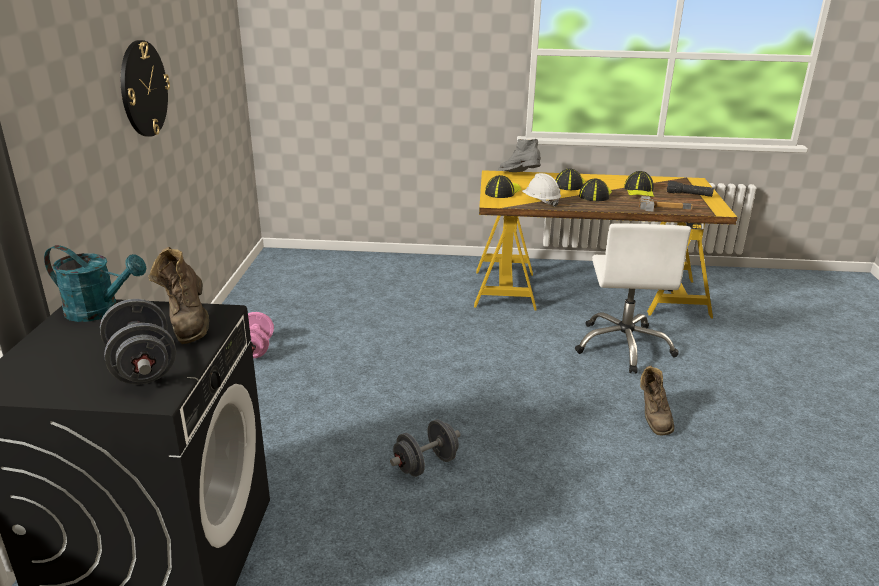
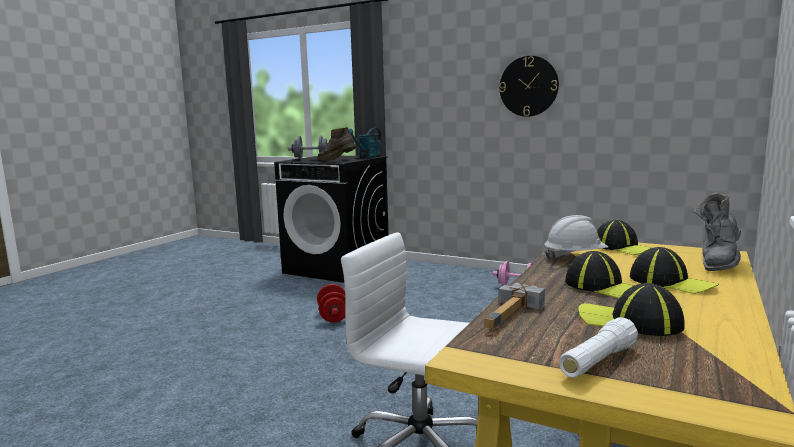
camera: 115 degrees right, 15 degrees down
(426, 464) = (333, 317): grey dumbbell -> red dumbbell
(519, 176) = (718, 263): grey boot -> grey boot turned 150 degrees clockwise
(653, 418) = (274, 415): brown boot -> none
(689, 195) = (598, 361): black flashlight -> white flashlight

